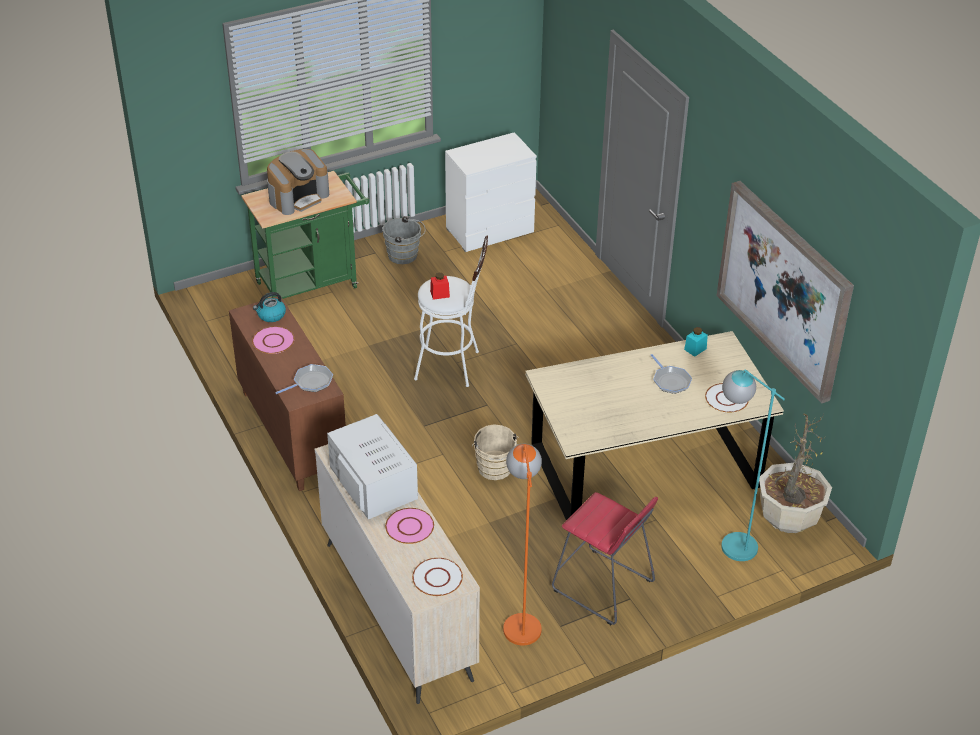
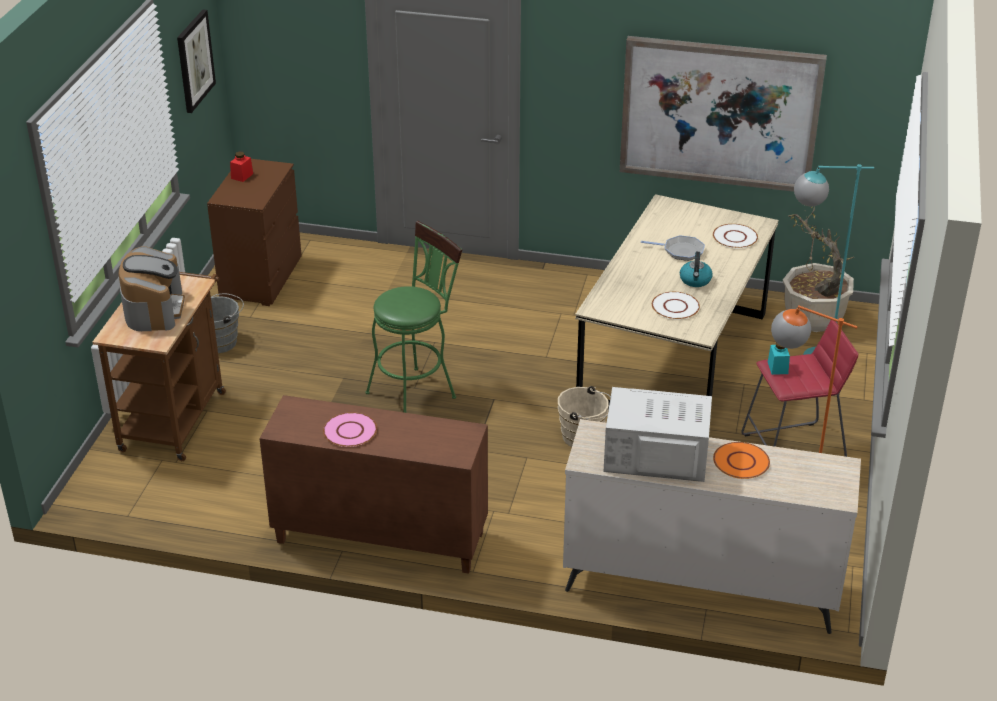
camera: 50 degrees left, 5 degrees down
(271, 315) = (307, 414): kettle -> kettle (695, 280)
(311, 382) = (445, 436): frying pan -> none
(312, 283) = (175, 416): green cart -> brown cart
(410, 527) = (741, 461): pink plate -> orange plate
(437, 578) = (826, 476): white plate -> white plate (675, 306)
(440, 294) = (408, 307): red jar -> red jar (242, 176)
(453, 366) = (416, 392): white stool -> green stool
(489, 41) = (194, 60): none -> picture
(490, 231) = (261, 278): white dresser -> brown dresser
(695, 349) = (656, 221): turquoise jar -> turquoise jar (777, 368)

